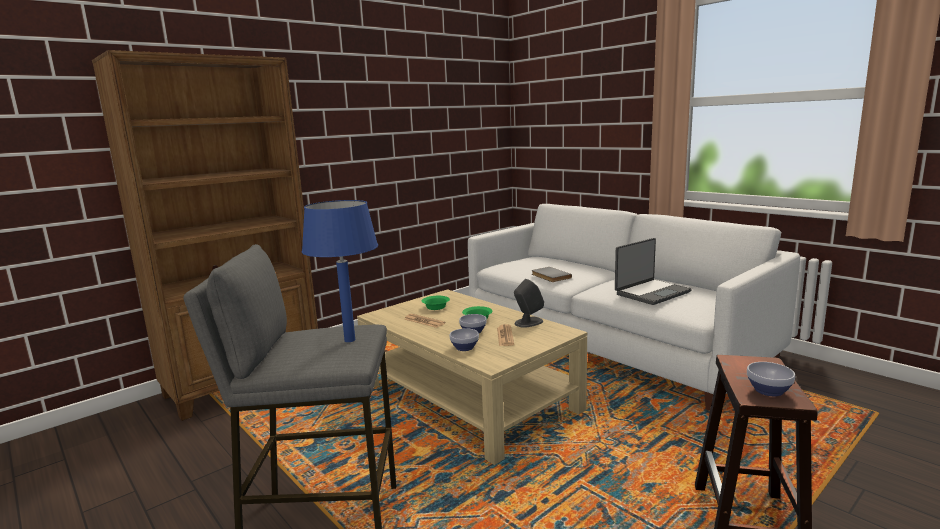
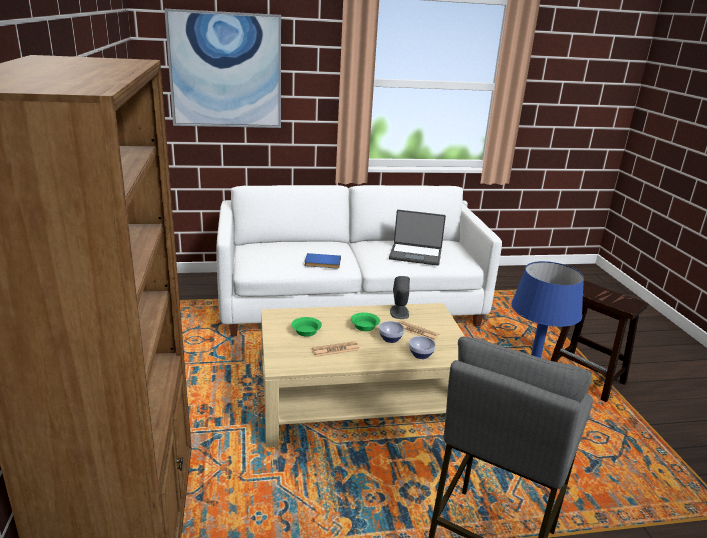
camera: 60 degrees left, 10 degrees up
(550, 276) = (322, 263): grey book -> blue book
(567, 103) = (226, 71): none -> picture
(651, 293) = (415, 255): laptop -> laptop turned 105 degrees clockwise
(769, 390) = (622, 301): bowl -> none

